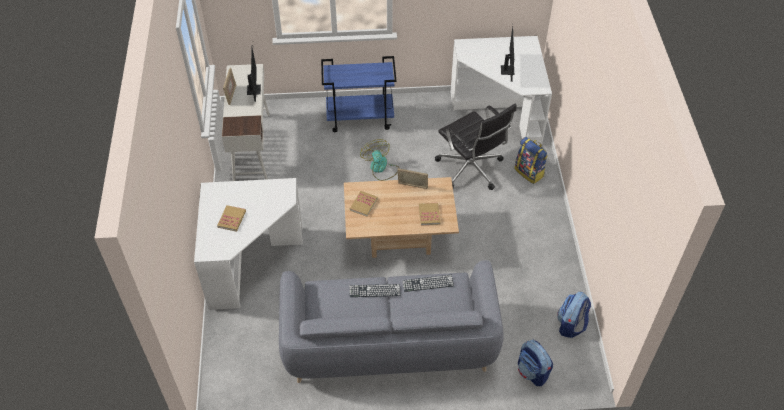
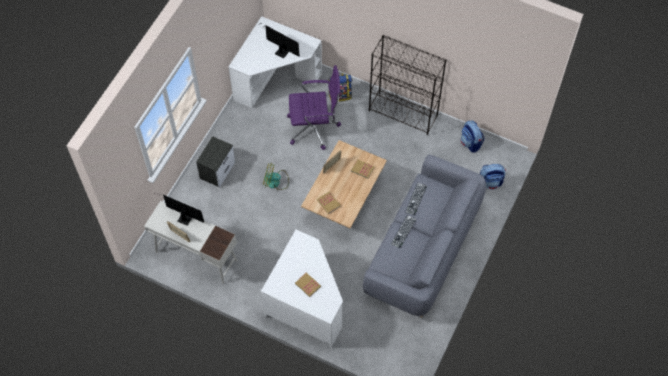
camera: 60 degrees left, 10 degrees up
(361, 118) = (218, 170): blue cart -> nightstand
(471, 170) = (314, 127): black office chair -> purple office chair
(555, 239) = (403, 113): none -> black bookcase

